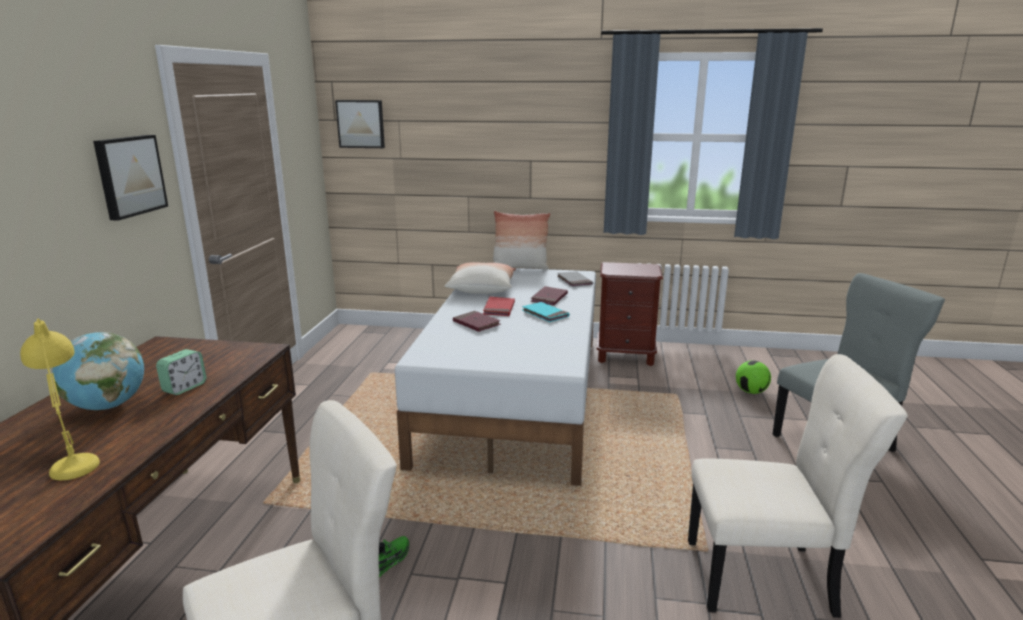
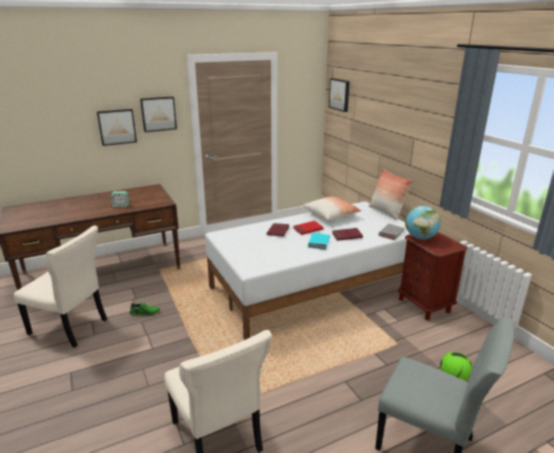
camera: 55 degrees right, 5 degrees up
(57, 215) = (117, 126): none -> picture
(75, 459) = (61, 214): yellow table lamp -> none
(107, 406) = (98, 202): globe -> globe (420, 237)

